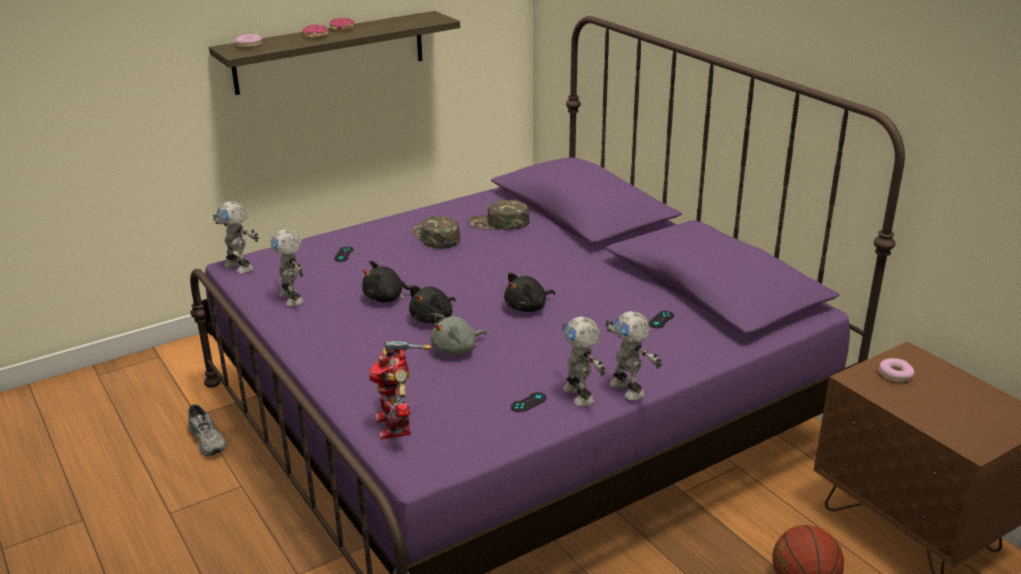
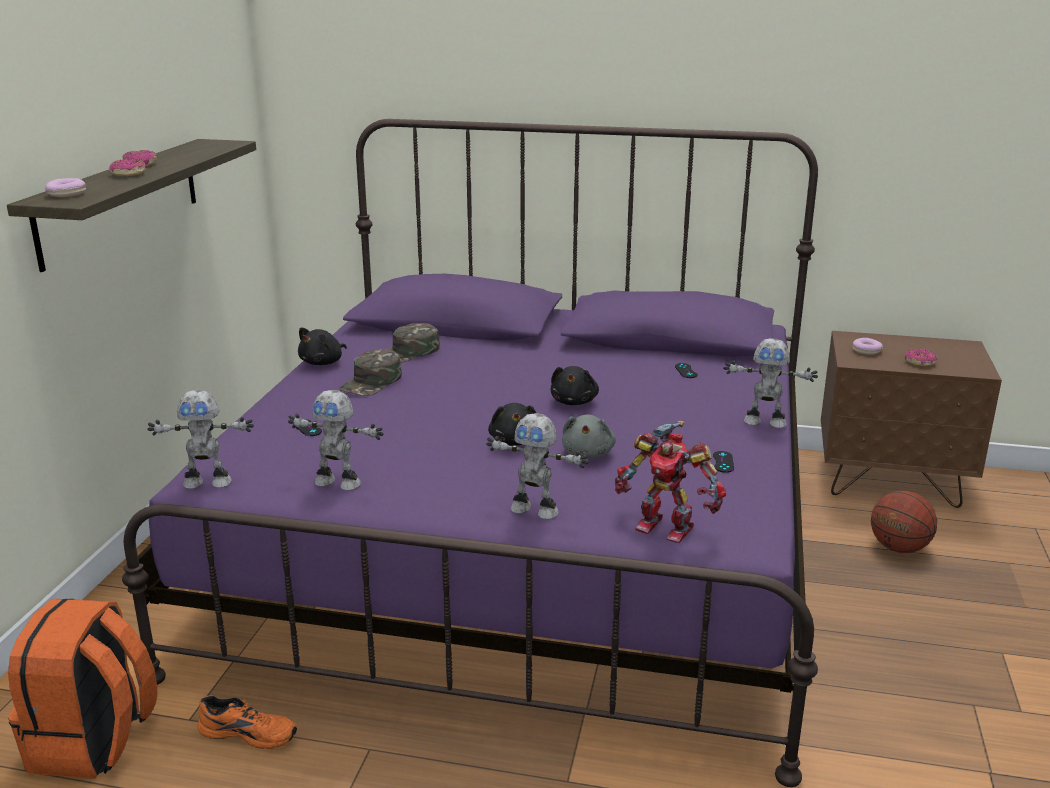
camera: 45 degrees left, 5 degrees down
(149, 402) = (94, 742): none -> orange backpack
(209, 439) = (249, 732): grey shoe -> orange shoe
(387, 298) = (436, 444): black plush toy -> black plush toy (323, 362)
(435, 237) = (372, 382): green cap -> green cap turned 75 degrees counterclockwise
(580, 395) = (744, 440): toy robot -> toy robot (535, 510)
(926, 410) = (920, 362): none -> donut

